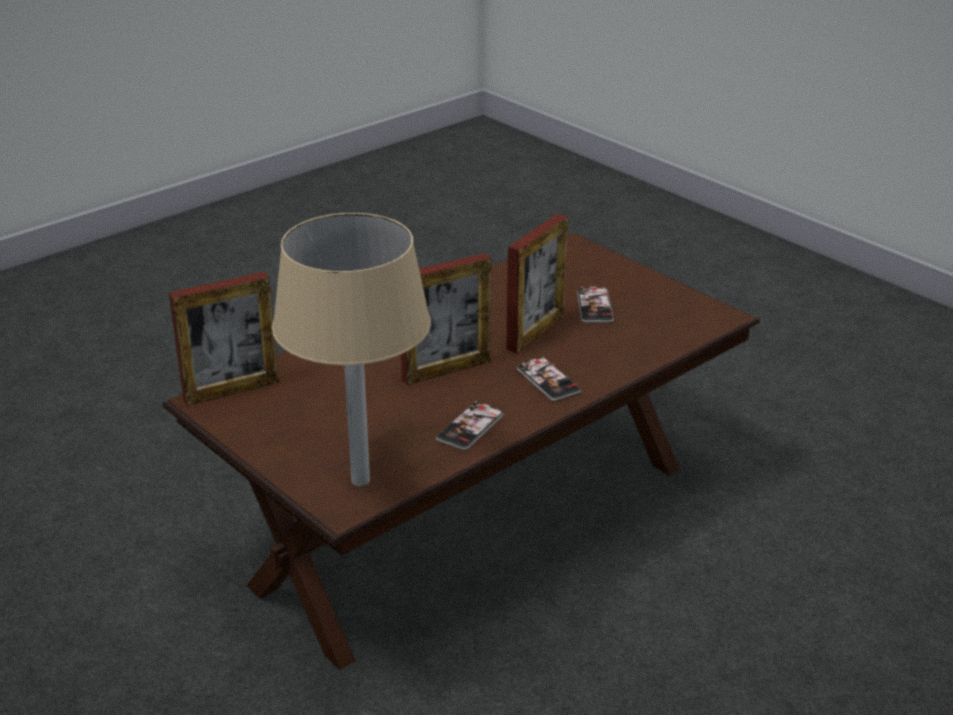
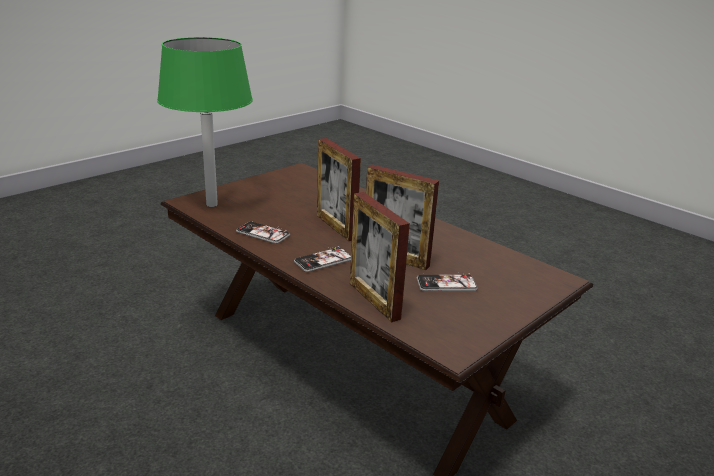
camera: 85 degrees right, 5 degrees down
(231, 391) = (309, 174): picture frame -> picture frame (374, 300)
(360, 481) = (211, 205): beige table lamp -> green table lamp

